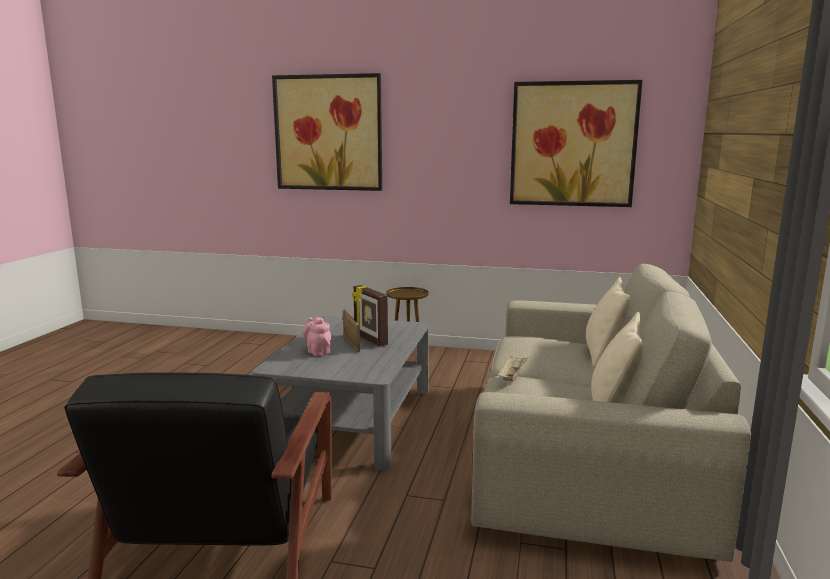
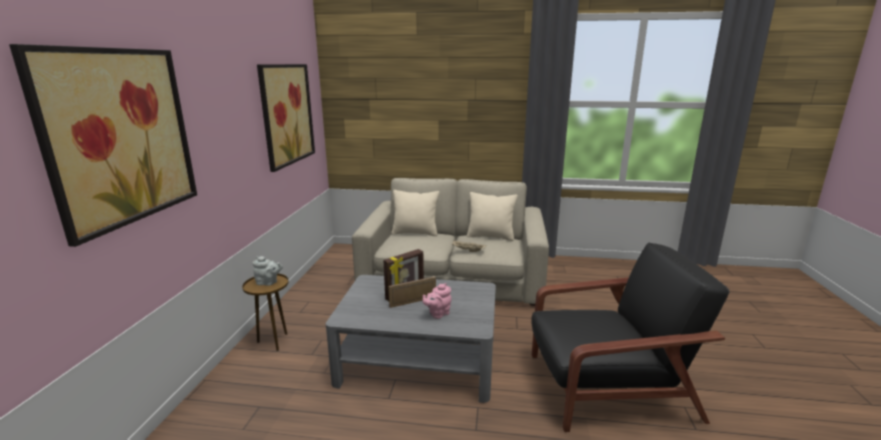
camera: 95 degrees left, 5 degrees up
(410, 294) = (268, 283): none -> grey teapot

